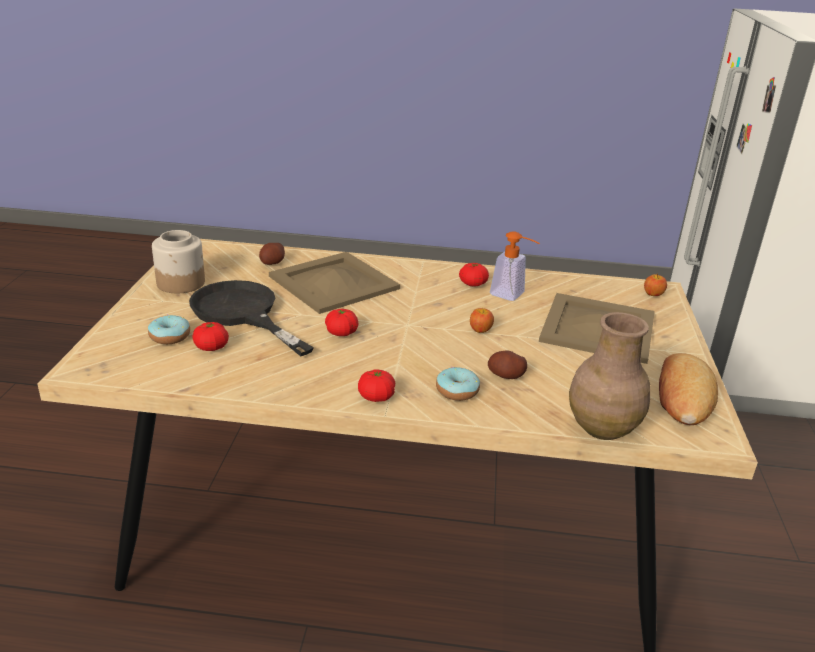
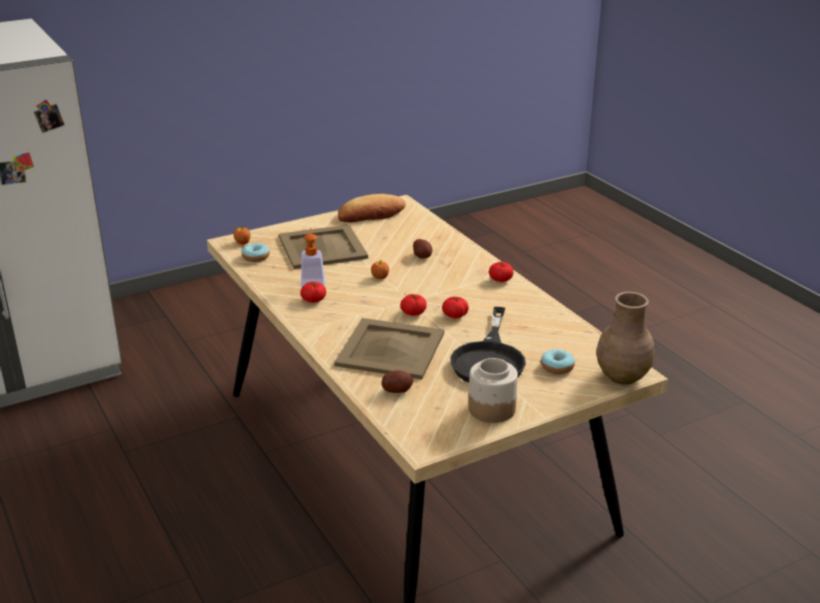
camera: 125 degrees left, 0 degrees up
(211, 347) = (542, 347): tomato -> tomato (413, 313)
(457, 391) = (459, 263): donut -> donut (256, 257)
(602, 427) = (433, 225): brown vase -> brown vase (622, 377)

